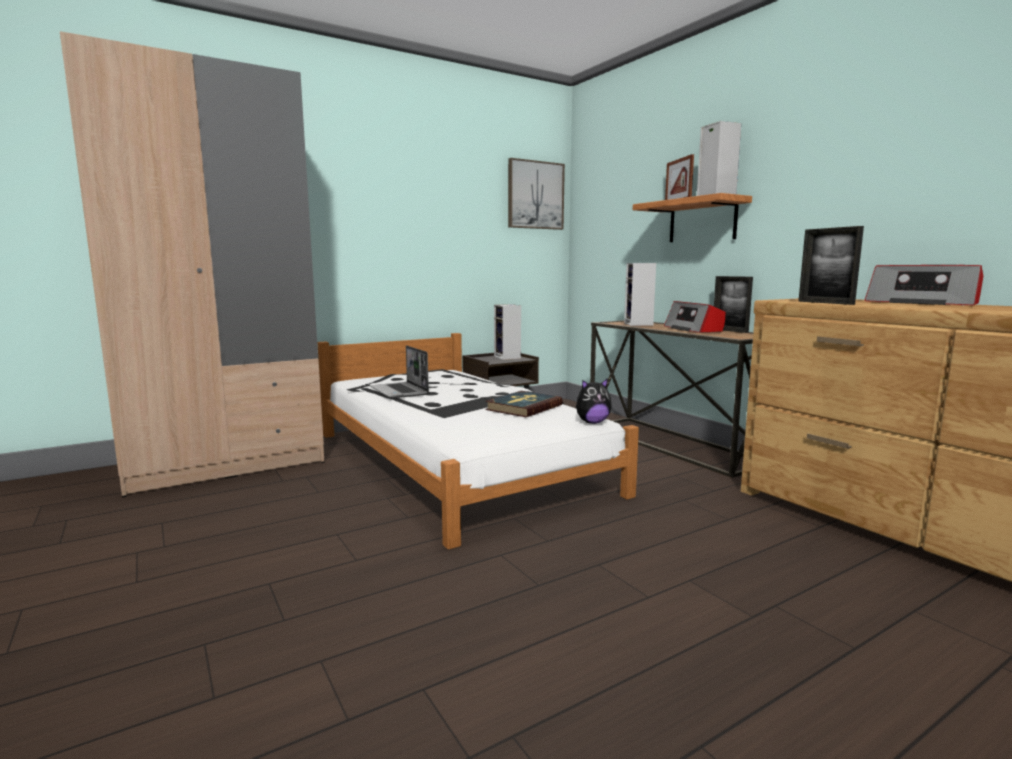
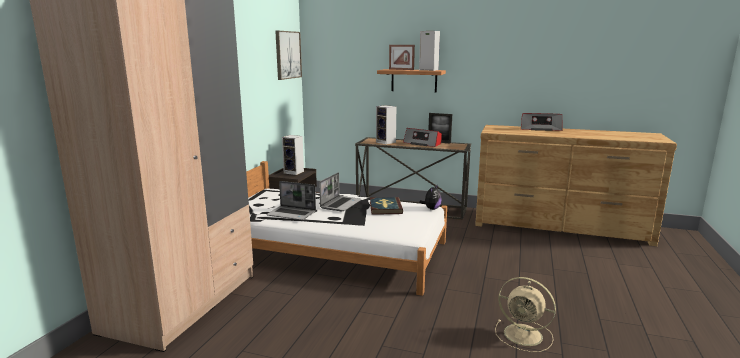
camera: 40 degrees left, 5 degrees up
(472, 682) = (524, 335): none -> beige fan
(478, 393) = (341, 204): none -> laptop
(825, 303) = (515, 133): picture frame -> none

